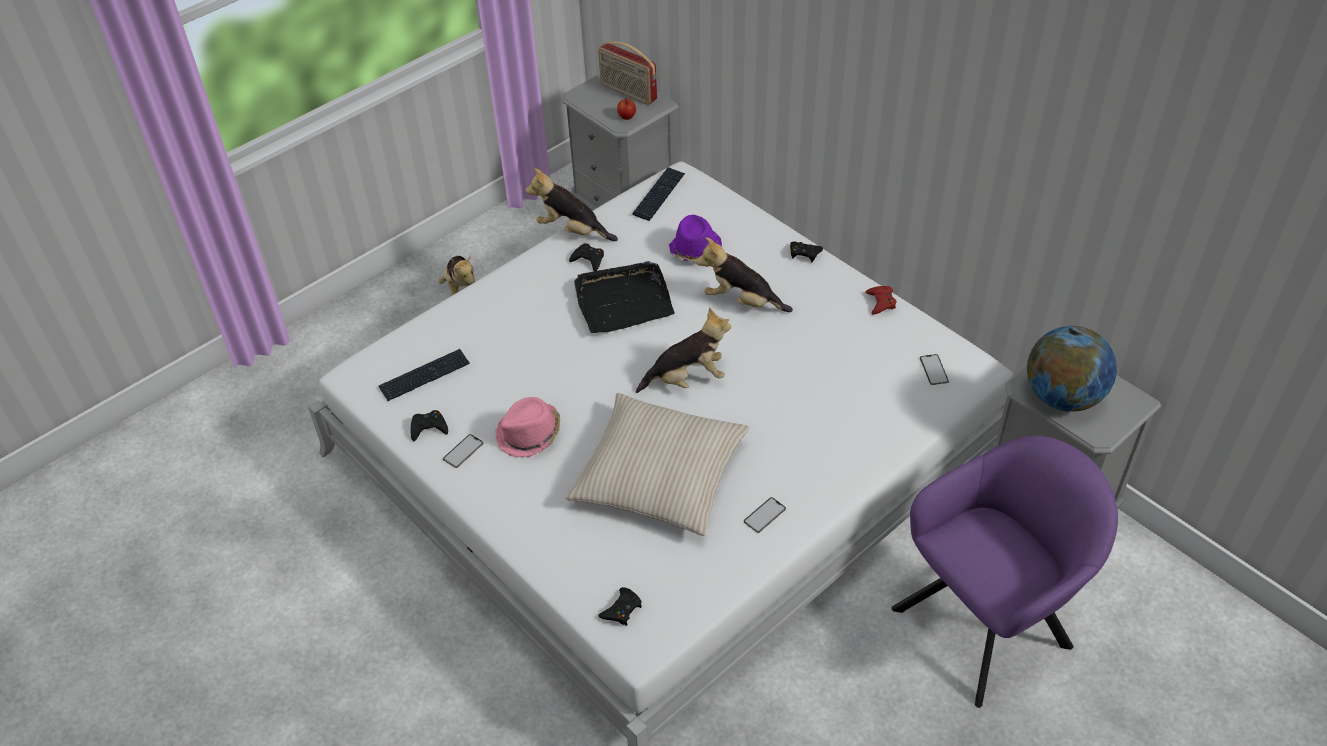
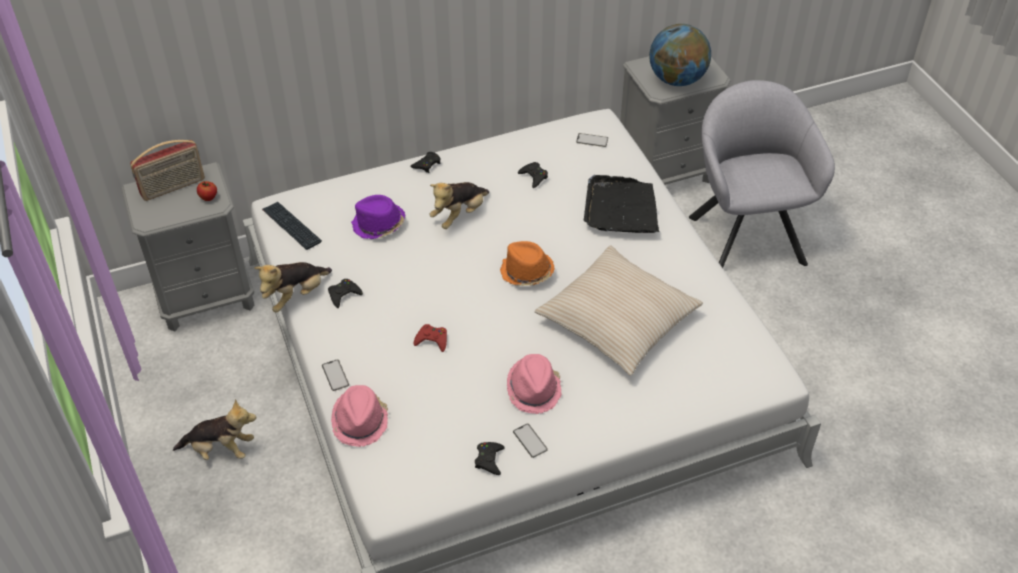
camera: 70 degrees left, 0 degrees up
(425, 376) = (422, 448): keyboard -> none
(441, 325) = (360, 421): none -> pink hat
(622, 609) = (740, 378): black game controller -> black game controller (534, 177)
(623, 301) = (413, 285): black tray -> black tray (621, 209)
(687, 379) = (526, 272): plush toy -> orange hat
(764, 515) = (683, 272): phone -> phone (335, 375)
(881, 302) = (509, 142): red game controller -> red game controller (432, 340)
(989, 622) = (745, 234): purple armchair -> grey armchair

